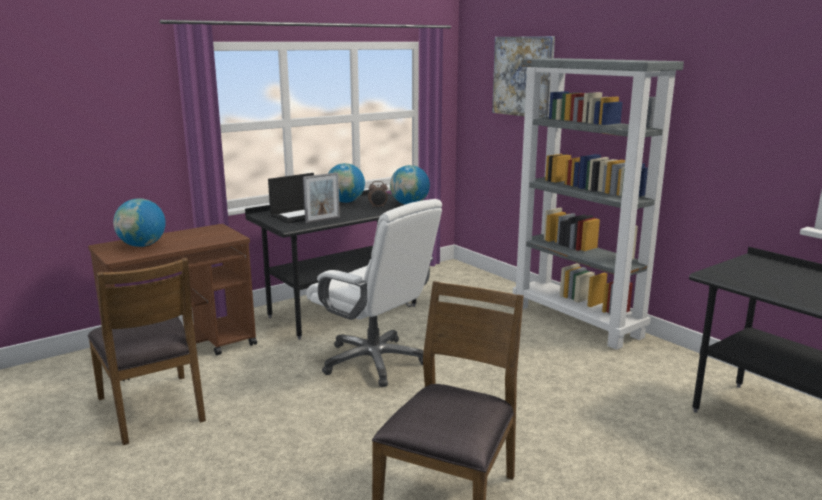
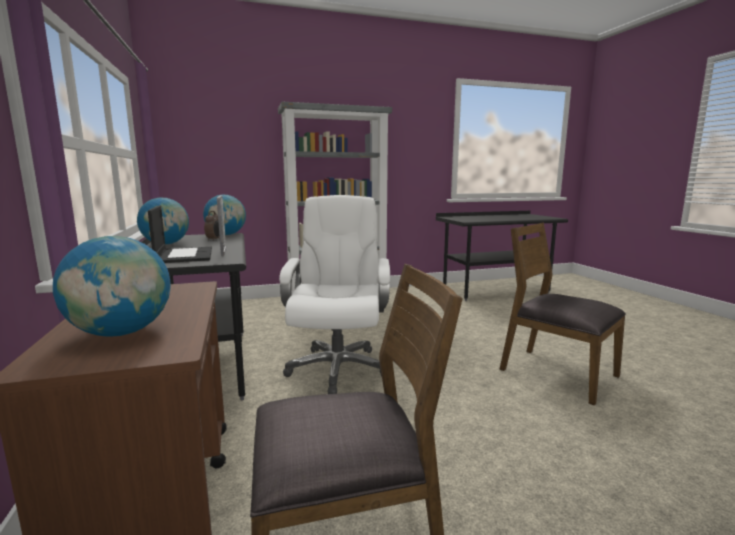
camera: 70 degrees left, 5 degrees down
(374, 362) = (337, 368): white office chair -> white office chair turned 60 degrees counterclockwise
(523, 76) = (236, 123): picture -> none

